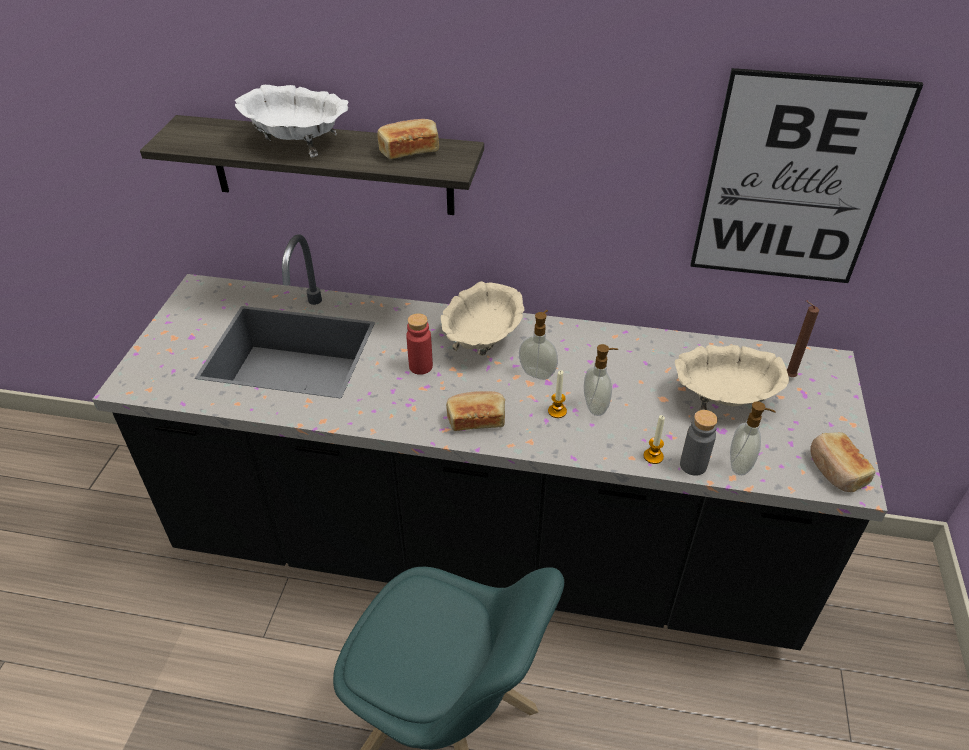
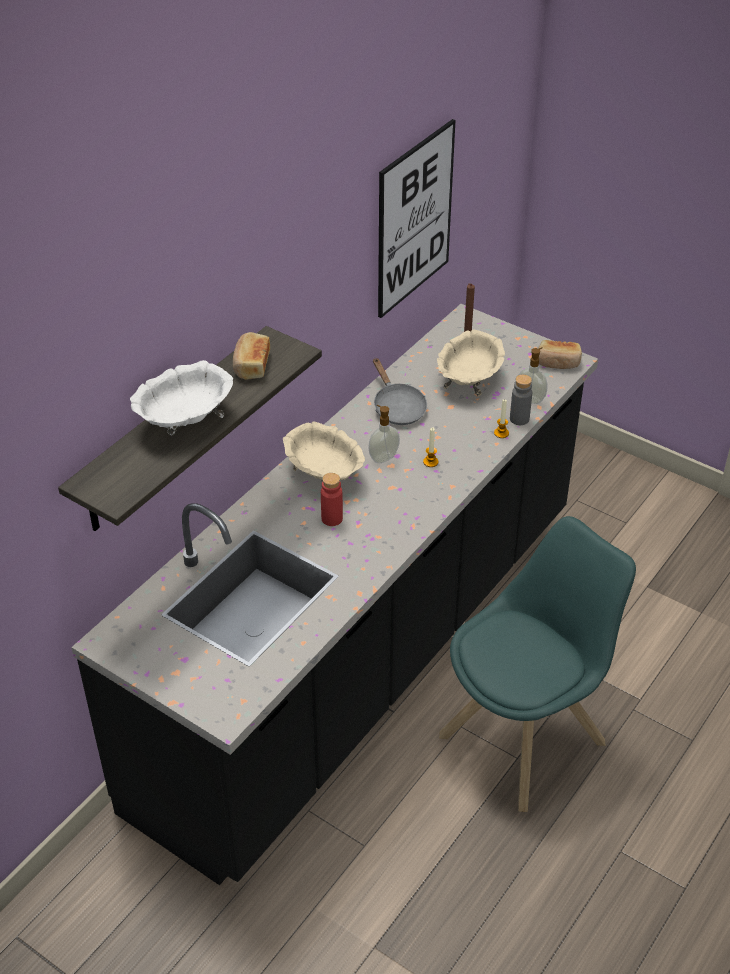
camera: 65 degrees left, 0 degrees up
(476, 419) = (412, 506): bread -> none
(596, 406) = (438, 441): soap dispenser -> none
(625, 358) = (397, 407): none -> grey frying pan

